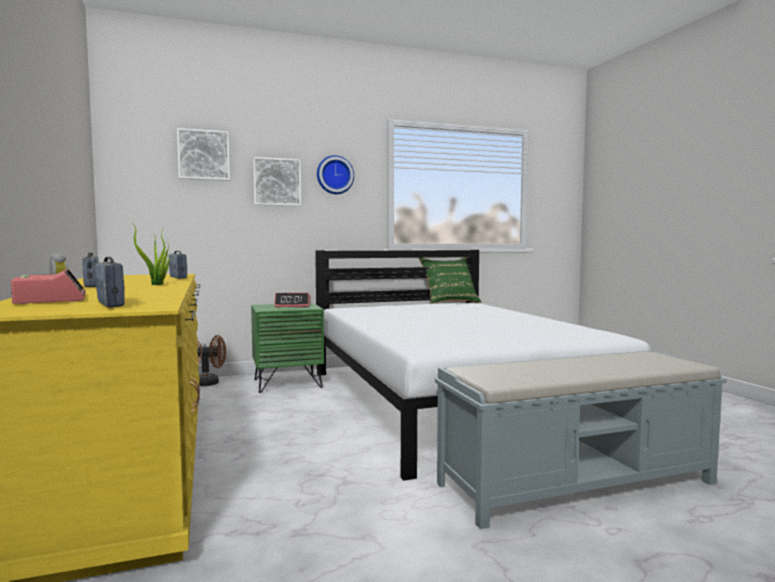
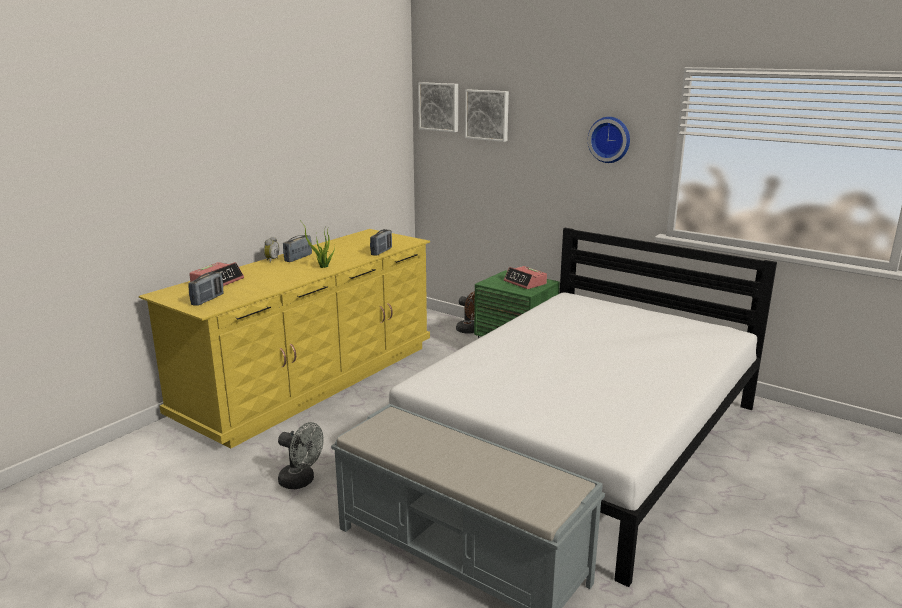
camera: 55 degrees right, 15 degrees up
(277, 182) = (549, 144): picture -> picture (439, 106)
(351, 527) = (301, 481): none -> grey fan
(450, 302) = (717, 322): green pillow -> none

